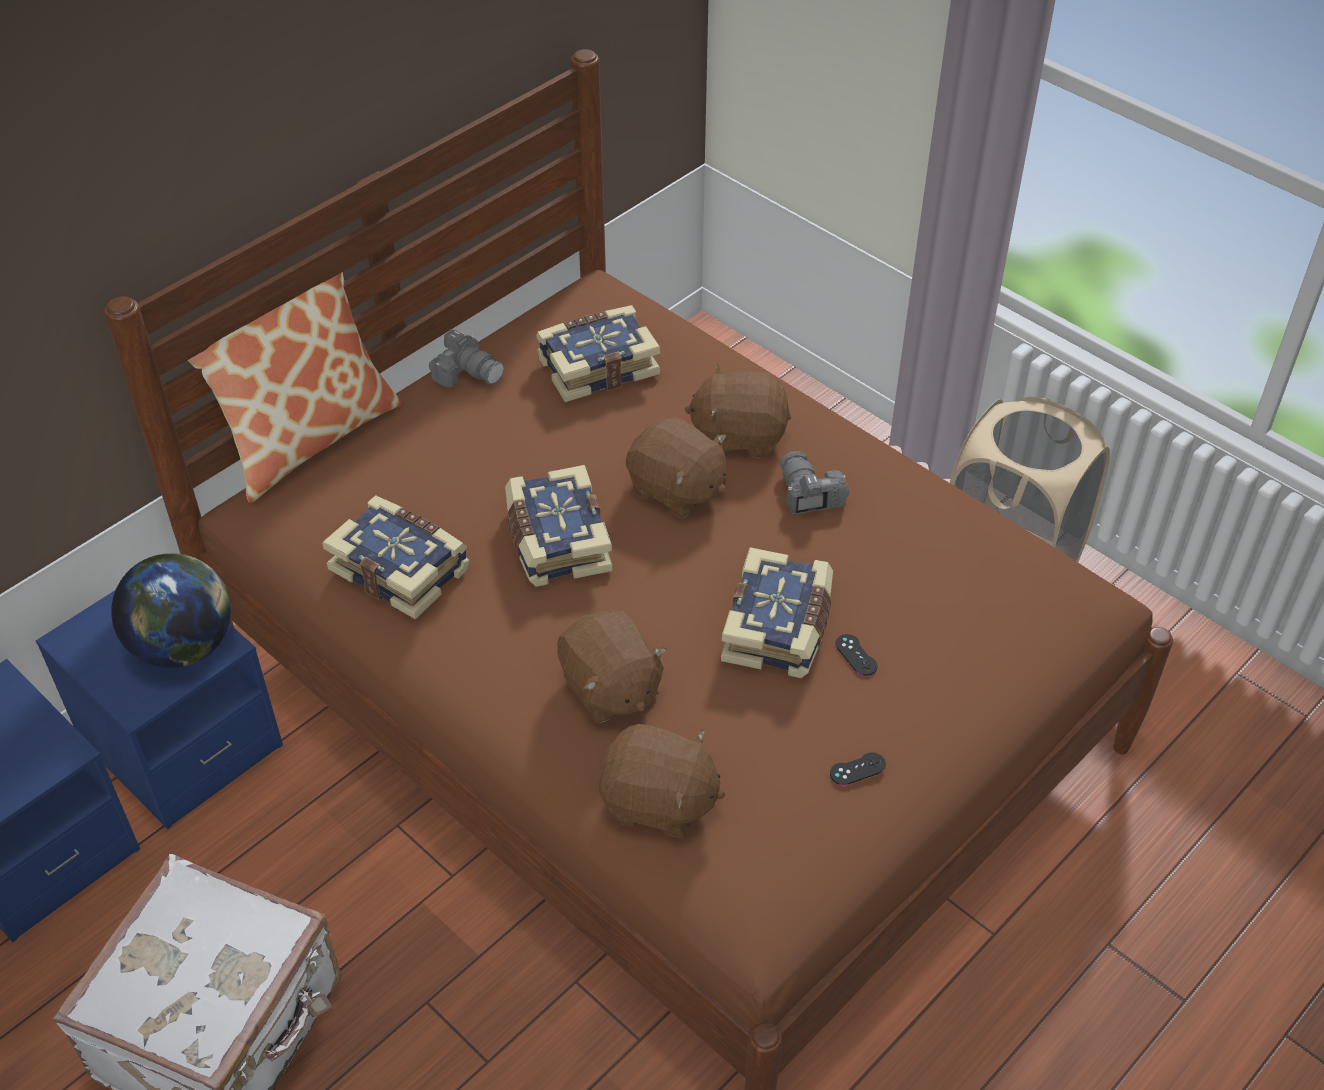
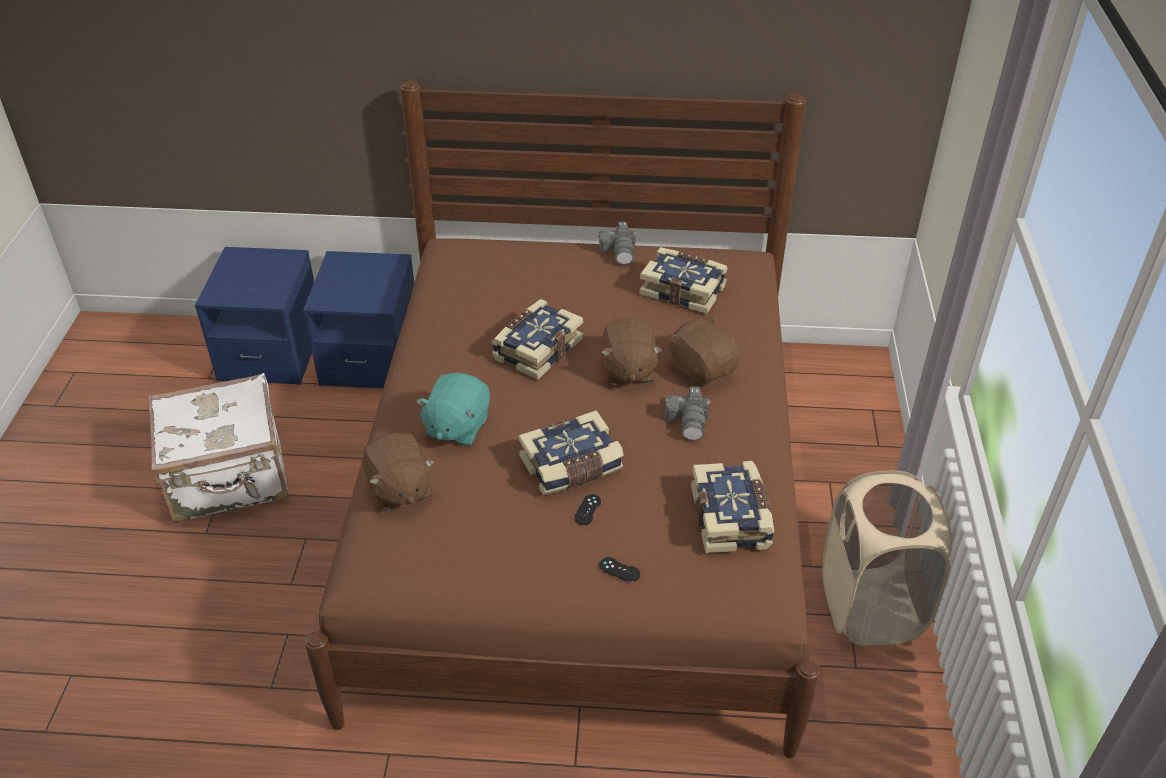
camera: 50 degrees right, 5 degrees down
(184, 646) = (369, 293): globe -> none
(307, 437) = (512, 233): pillow -> none
(401, 569) = (457, 310): book -> book (732, 518)
(610, 688) = (457, 427): brown plush toy -> turquoise plush toy
(808, 495) = (688, 422): camera -> camera turned 150 degrees clockwise
(857, 769) = (503, 557): black game controller -> black game controller (619, 570)

